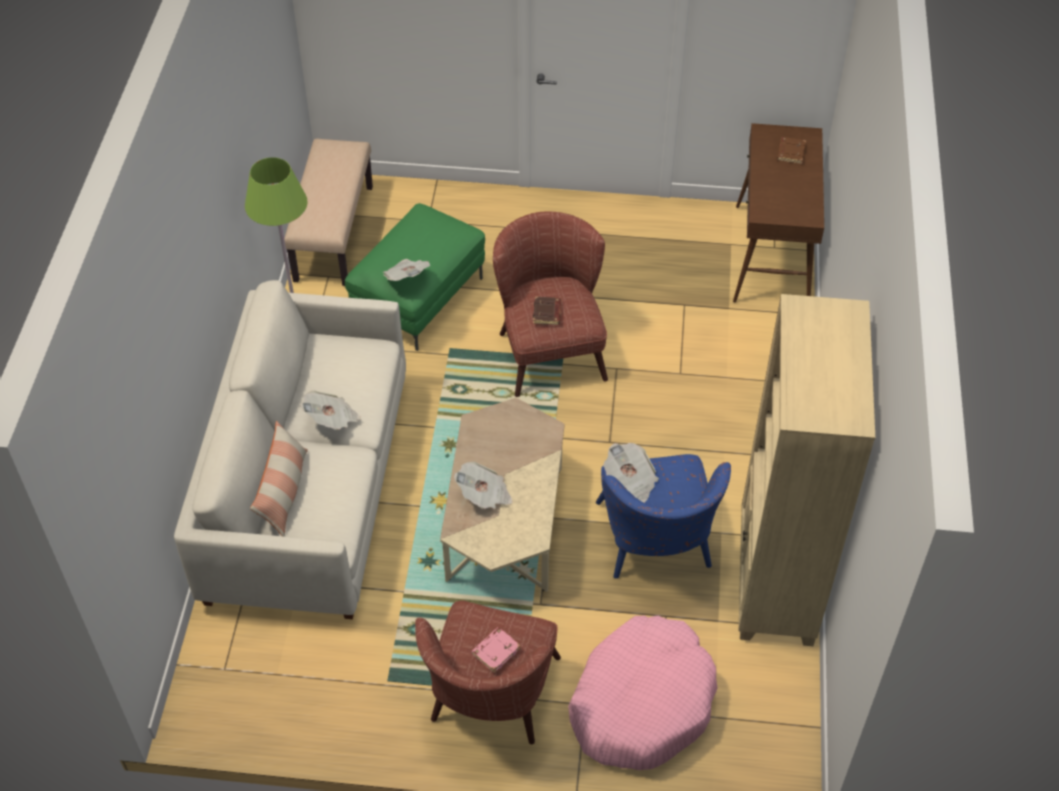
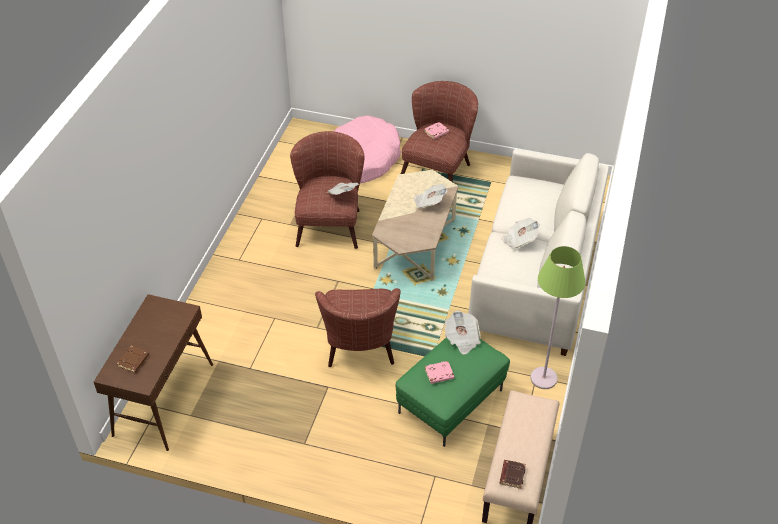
camera: 170 degrees left, 5 degrees down
(284, 492) = (548, 206): pillow -> none
(431, 233) = (439, 374): none -> pink book
(547, 313) = (364, 299): brown book -> brown book (512, 475)
(655, 546) = (330, 222): blue armchair -> brown armchair
(775, 581) = (270, 199): beige bookcase -> none

